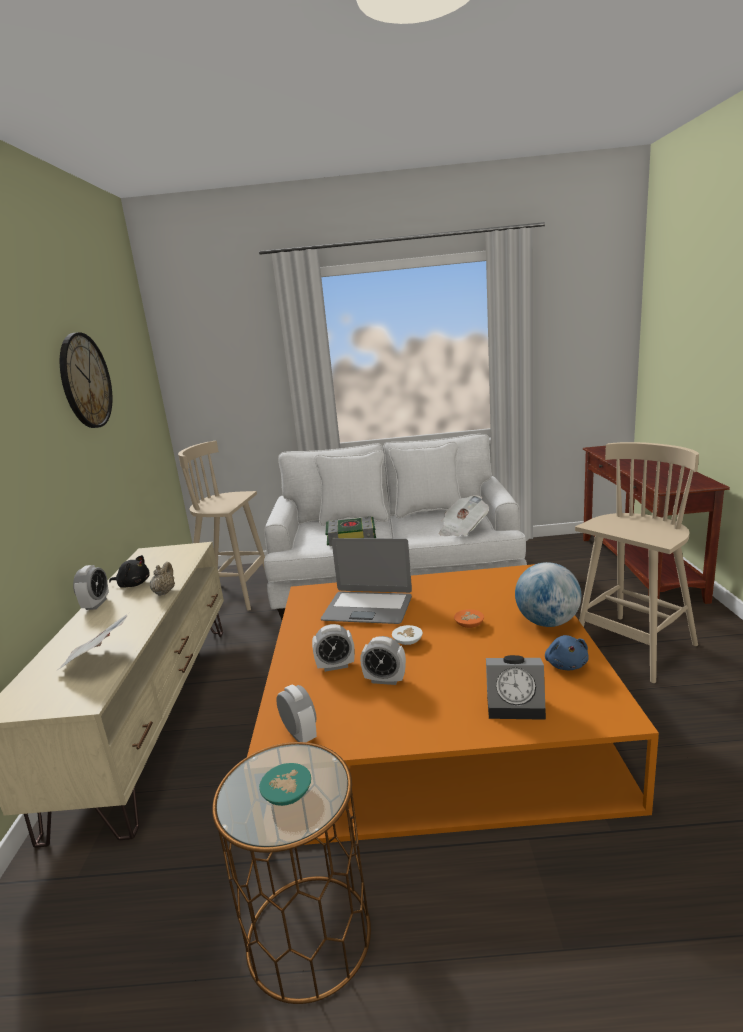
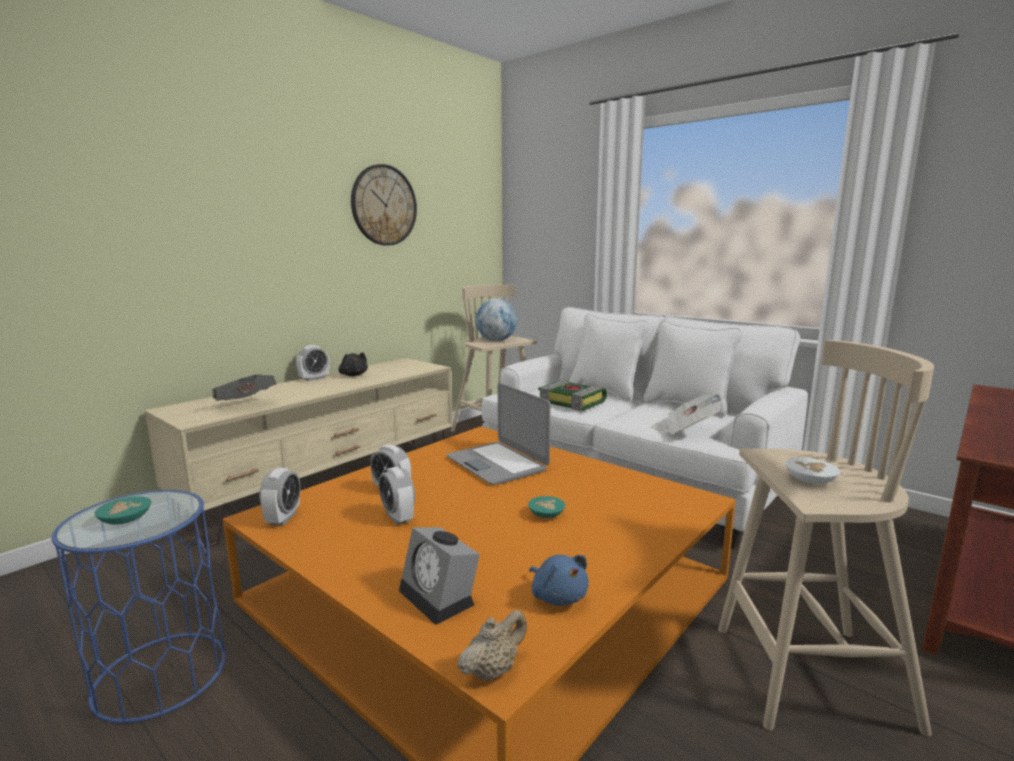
camera: 40 degrees right, 5 degrees down
(164, 592) = (355, 385): beige teapot -> beige teapot (493, 670)
(309, 935) = (160, 675): brown side table -> blue side table
(408, 640) = (473, 500): white bowl -> white bowl (811, 480)
(470, 624) = (547, 515): orange bowl -> turquoise bowl
(547, 622) = (623, 552): globe -> globe (496, 340)
(566, 664) = (558, 596): blue plush toy -> blue plush toy turned 75 degrees counterclockwise

